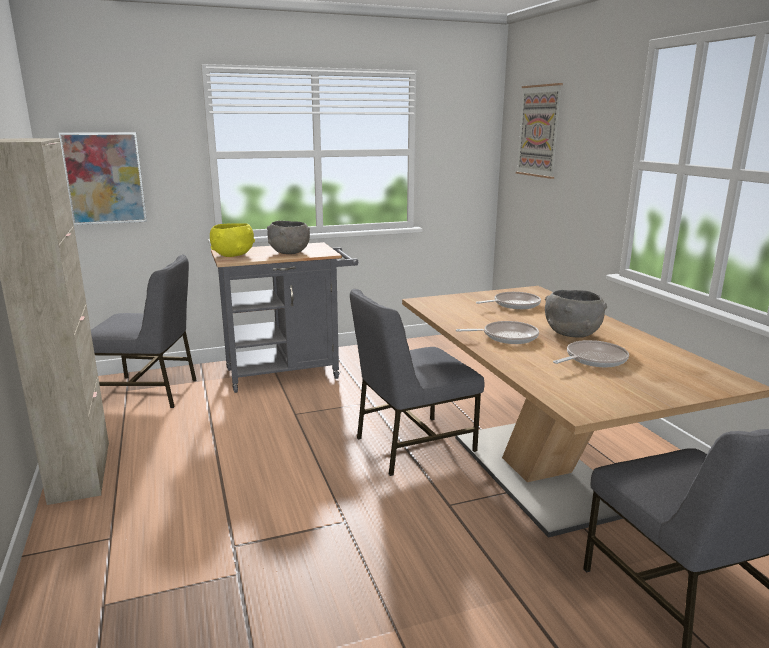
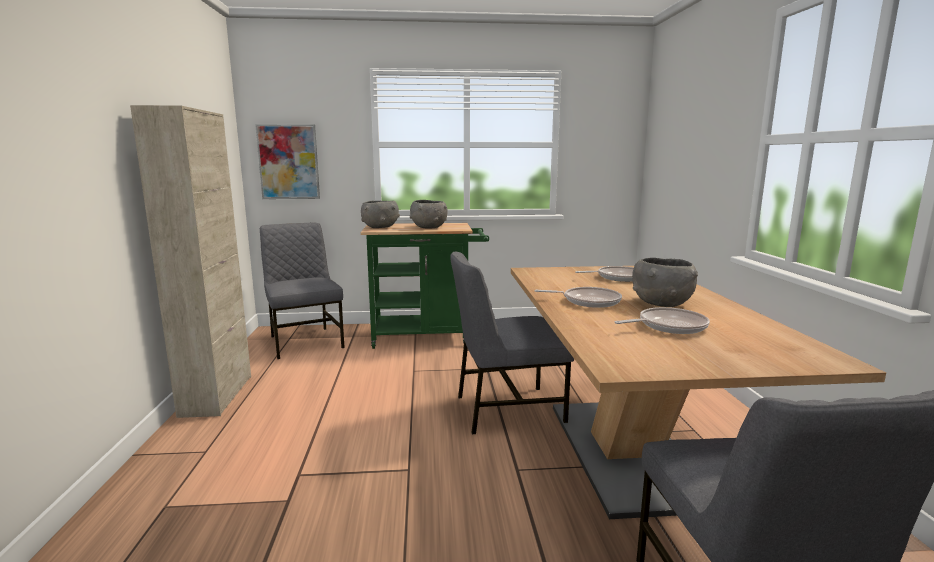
camera: 15 degrees right, 5 degrees down
(149, 392) = (305, 341): grey chair -> grey chair turned 135 degrees counterclockwise
(232, 255) = (380, 227): yellow bowl -> grey bowl
(289, 372) = (427, 337): grey cart -> green cart
(539, 131) = (677, 121): picture -> none

